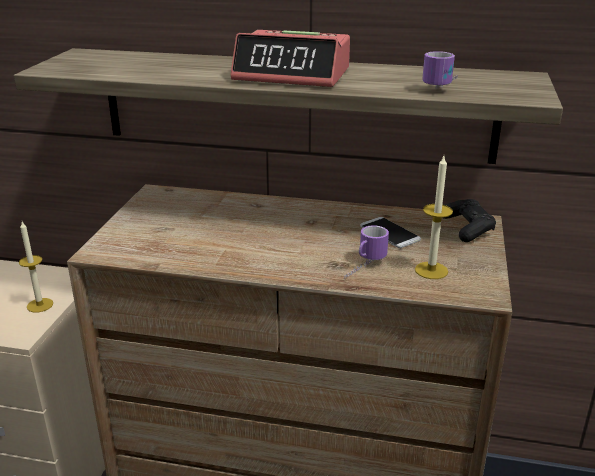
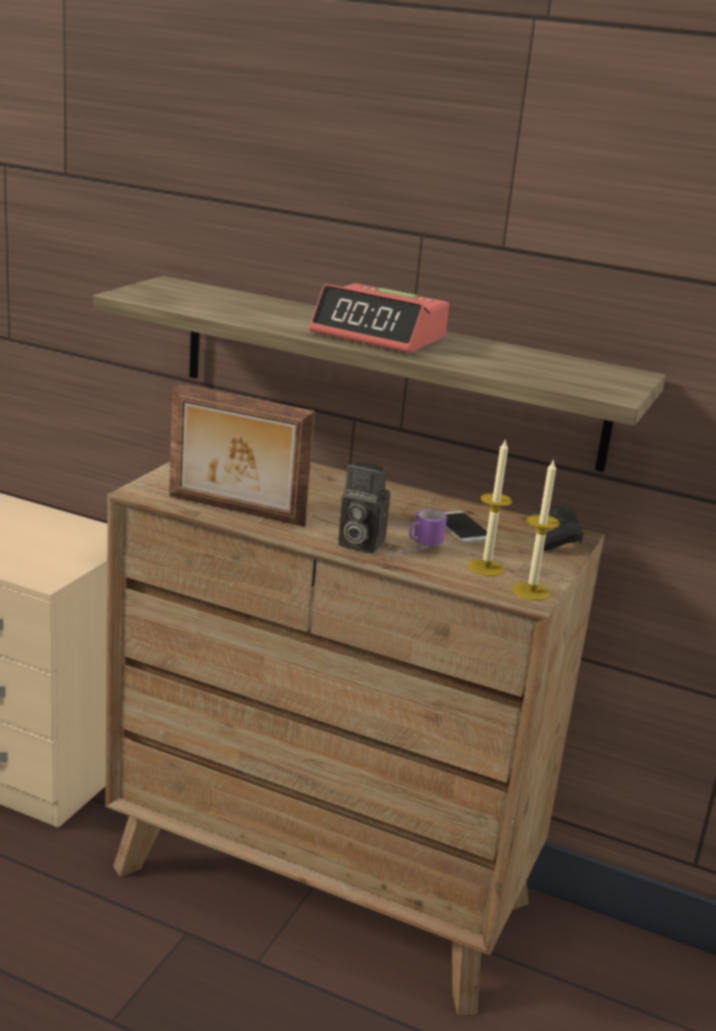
camera: 10 degrees right, 5 degrees down
(40, 305) = (73, 556): candle -> candle (531, 591)
(190, 256) = (235, 511): none -> picture frame
(312, 268) = (358, 543): none -> camera
(444, 87) = (530, 370): mug -> none

